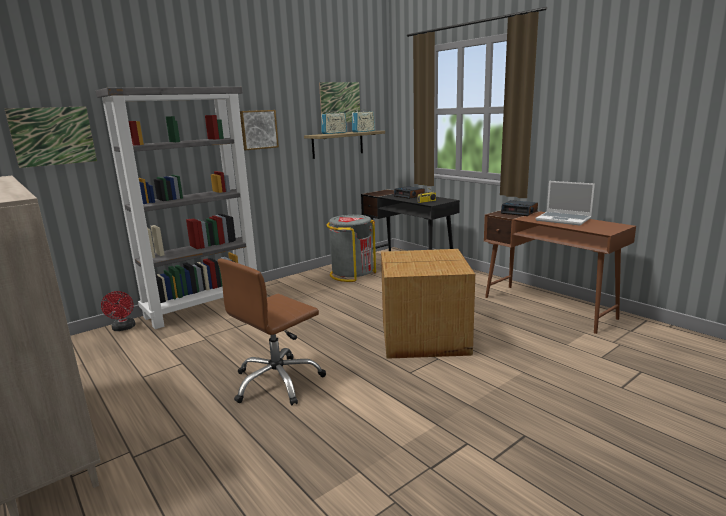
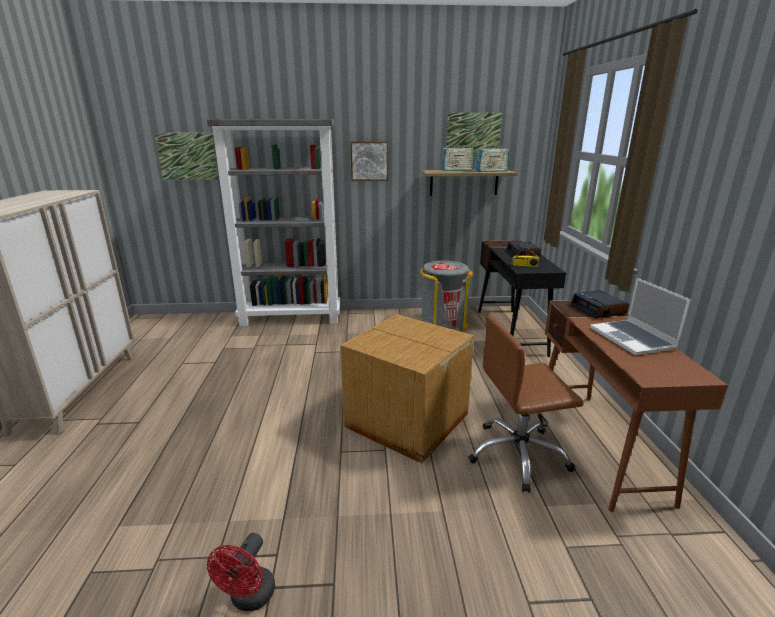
camera: 35 degrees right, 5 degrees up
(123, 328) = (225, 318): red fan -> red fan (249, 599)
(278, 382) = (241, 408): brown office chair -> brown office chair (518, 455)

